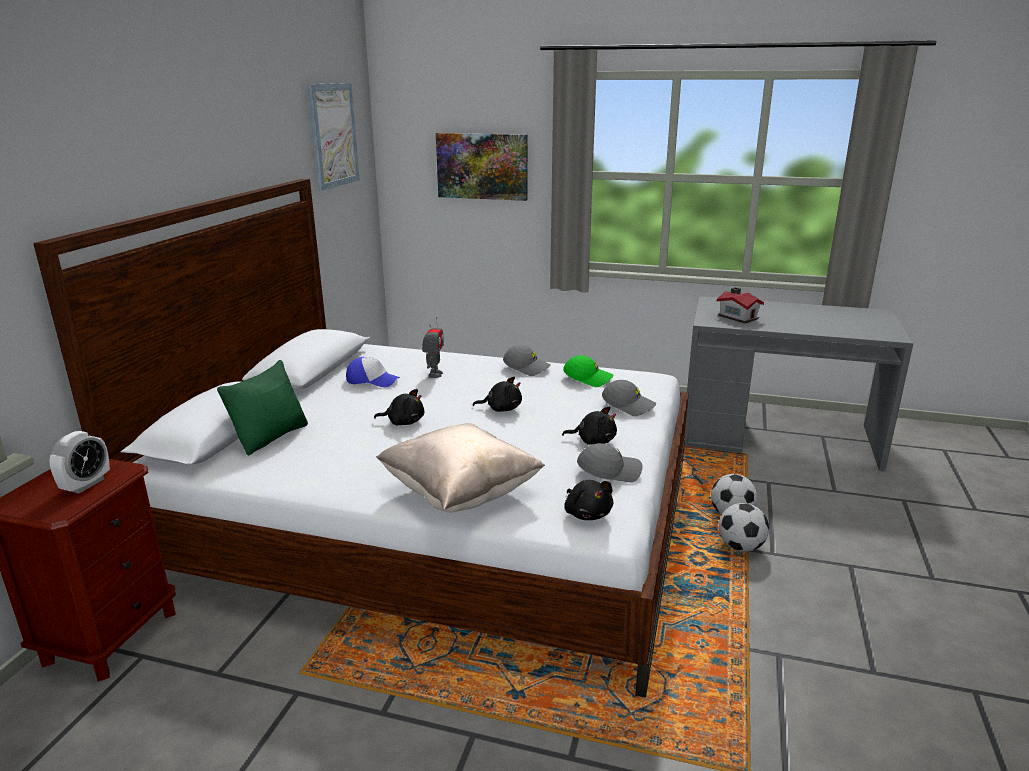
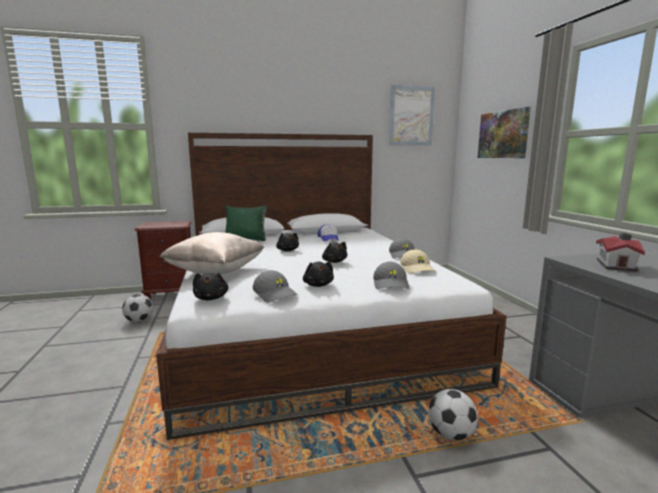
camera: 60 degrees right, 10 degrees down
(86, 484) = (165, 225): alarm clock -> none
(434, 374) = (356, 244): toy robot -> none
(587, 513) = (211, 298): black plush toy -> black plush toy turned 45 degrees counterclockwise
(588, 378) = (417, 269): green cap -> beige cap
(740, 547) = (403, 451): football -> football (139, 321)

